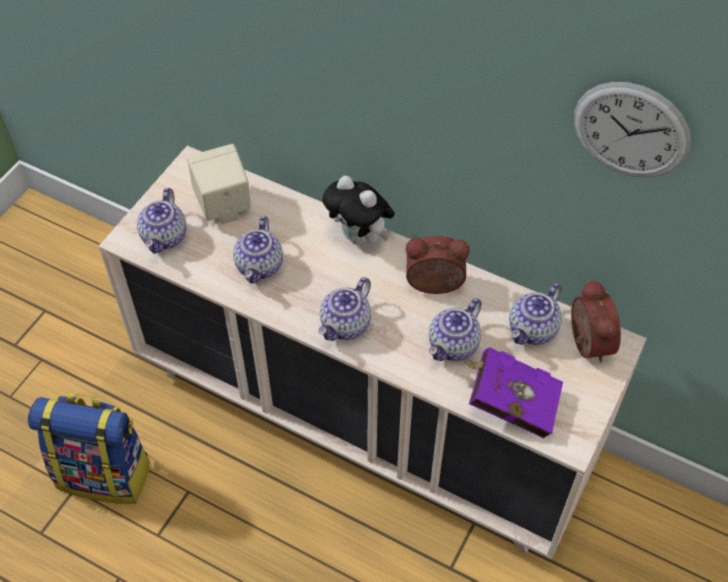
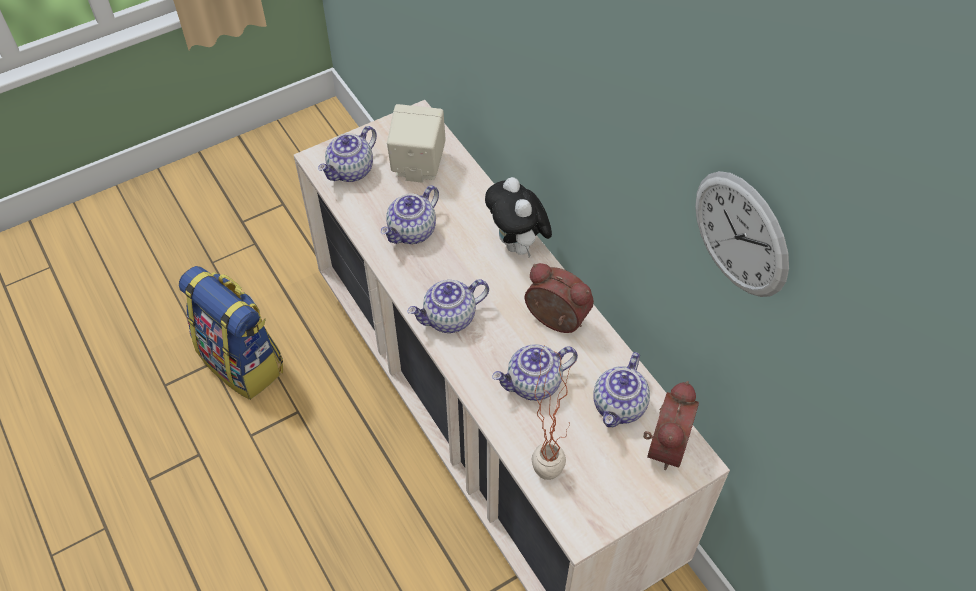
camera: 30 degrees right, 0 degrees up
(509, 402) = (548, 462): purple book -> potted plant
(533, 330) = (620, 406): teapot -> teapot turned 45 degrees counterclockwise

